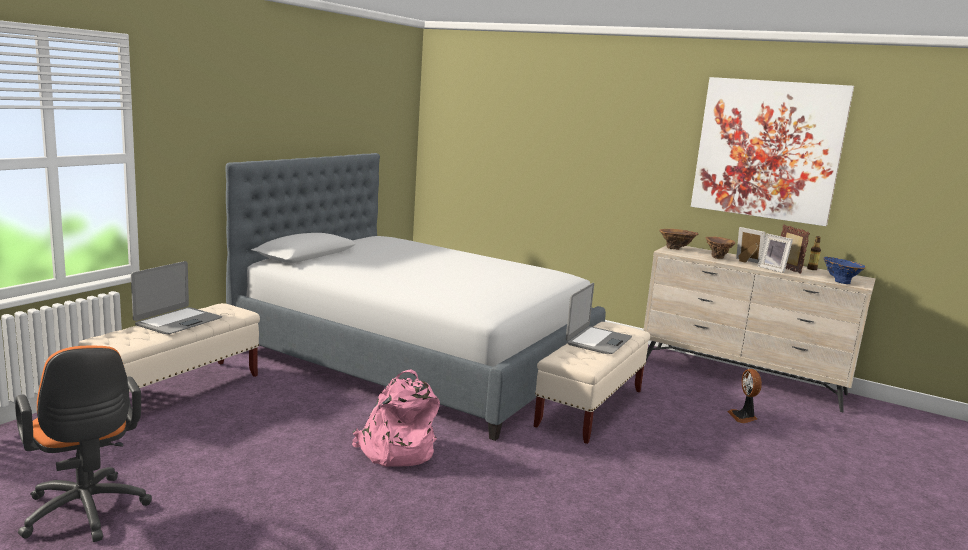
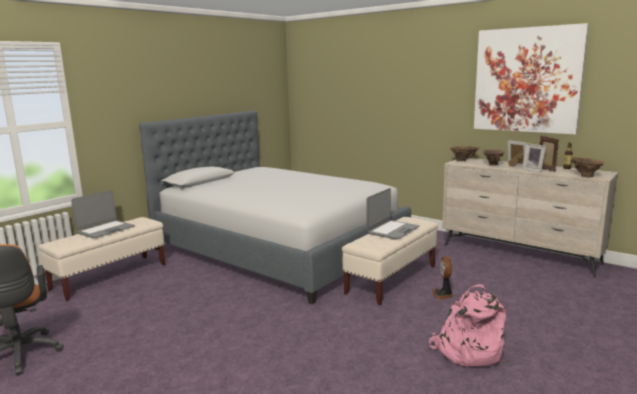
camera: 10 degrees right, 0 degrees up
(395, 451) = (238, 312): pink backpack -> pink backpack (466, 351)
(743, 417) = (510, 283): fan -> fan (443, 294)
(840, 281) = (585, 175): blue vase -> brown vase

